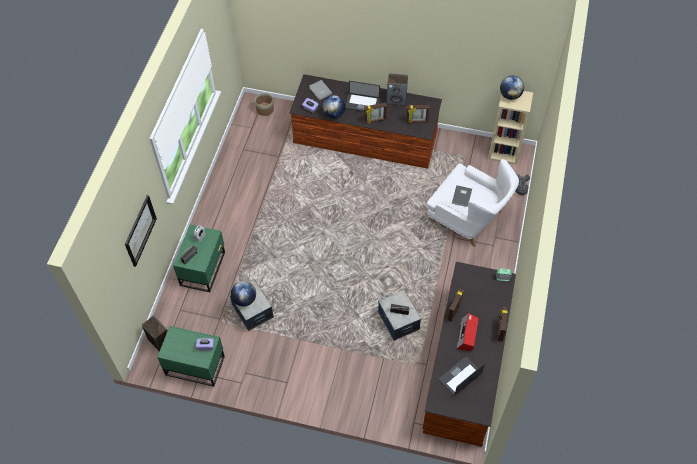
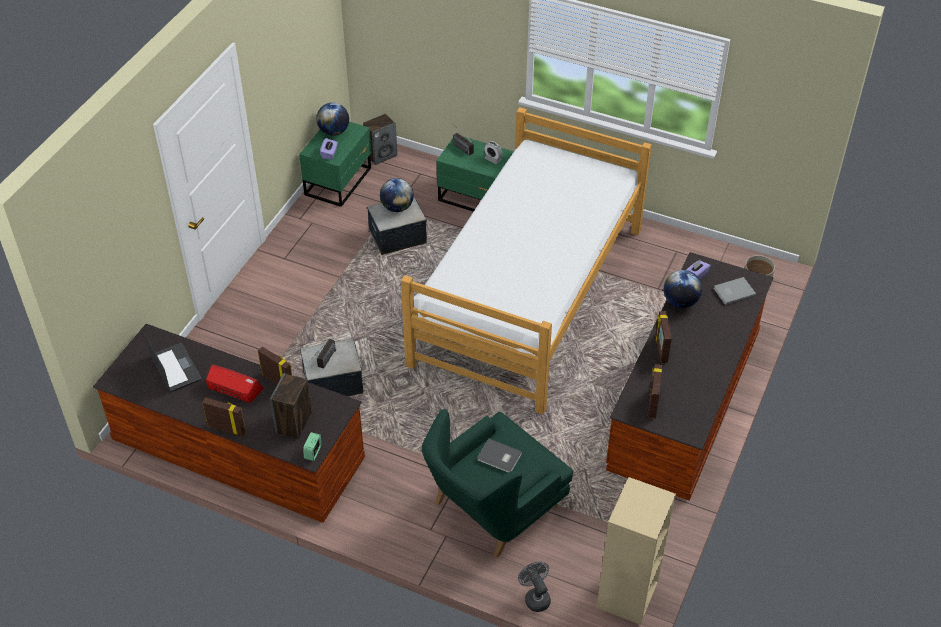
camera: 100 degrees right, 10 degrees down
(140, 230) = (450, 41): picture -> none
(297, 223) = (529, 295): none -> bed
(362, 104) = (699, 339): laptop -> none
(396, 99) = (705, 385): speaker -> speaker (294, 423)
(468, 218) = (493, 506): white armchair -> green armchair
(510, 95) = (652, 500): globe -> globe (334, 131)

